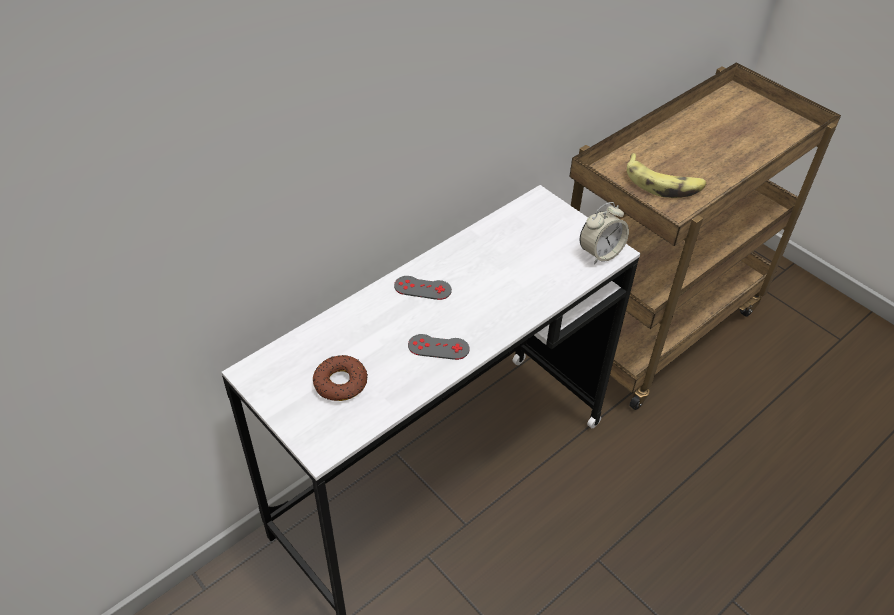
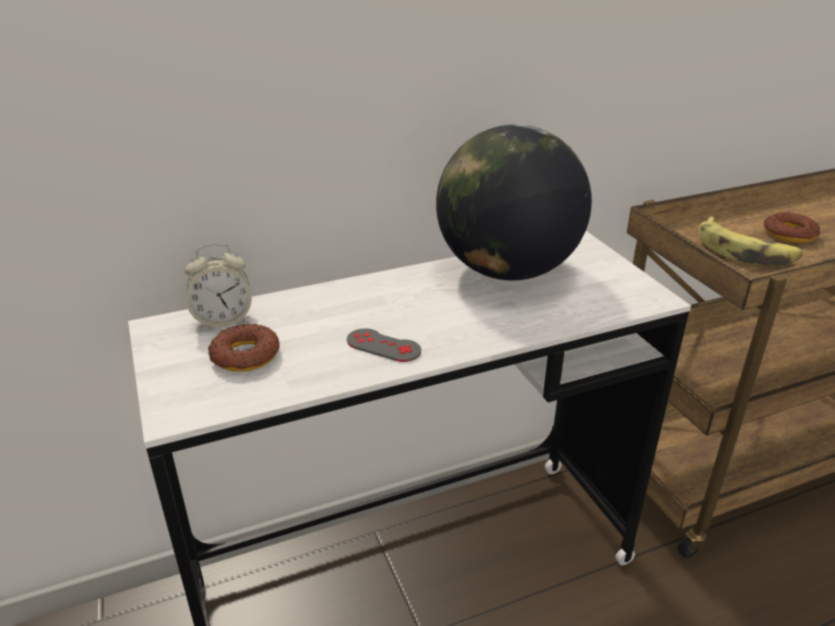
camera: 20 degrees right, 15 degrees down
(422, 288) = (399, 291): grey game controller -> none
(496, 246) = (507, 270): none -> globe
(600, 253) = (636, 296): alarm clock -> alarm clock (223, 320)
(691, 155) = (789, 234): none -> donut

